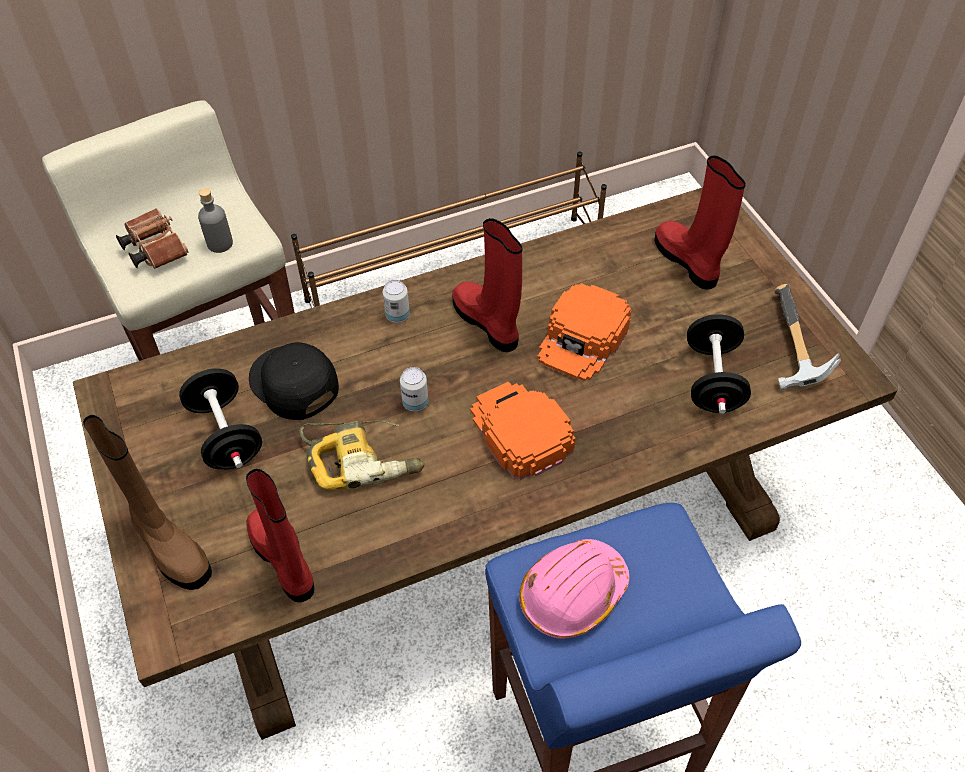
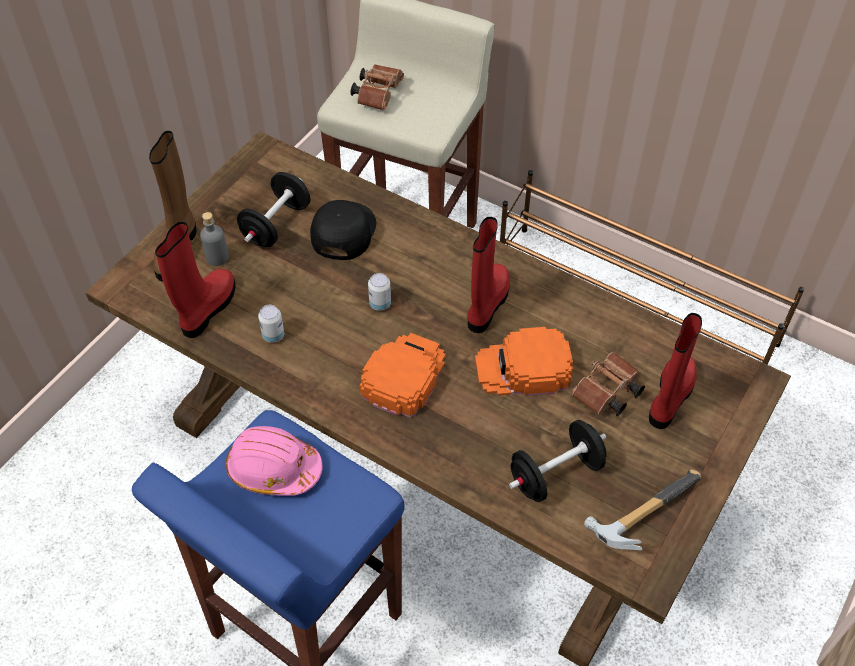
camera: 55 degrees right, 0 degrees up
(220, 243) = (412, 120): grey bottle -> grey bottle (217, 257)
(363, 458) = (312, 302): power drill -> none
(397, 315) = (448, 250): can -> can (273, 335)
(654, 299) = (606, 394): none -> brown binoculars

